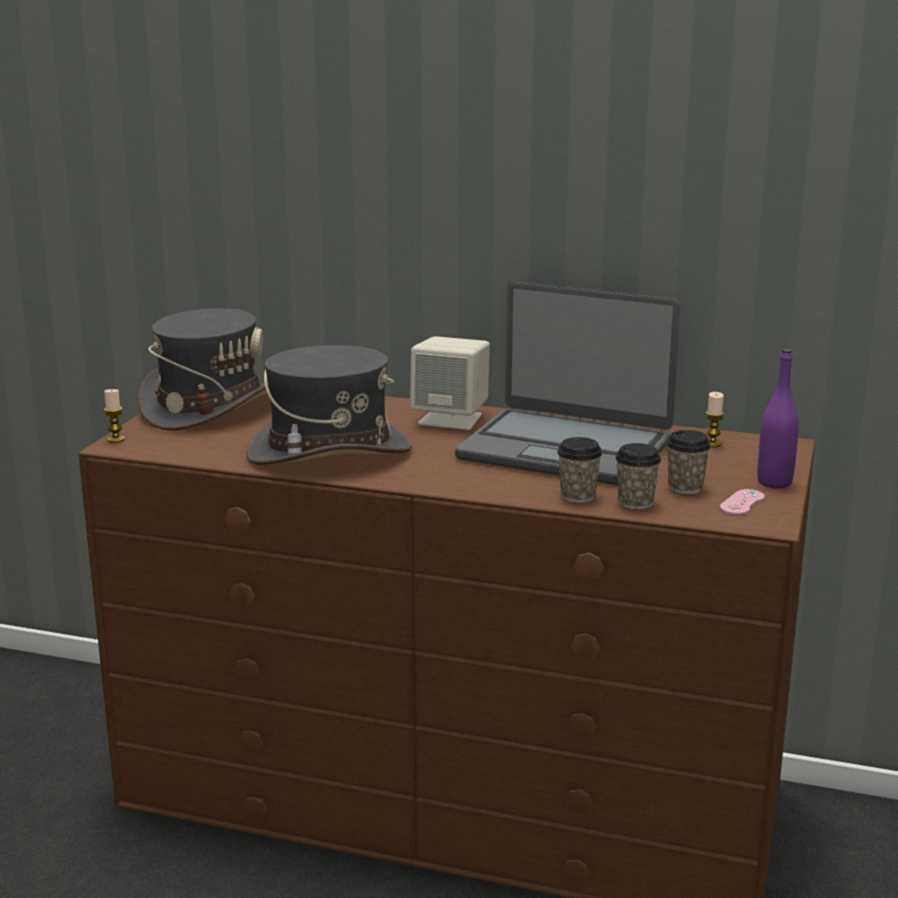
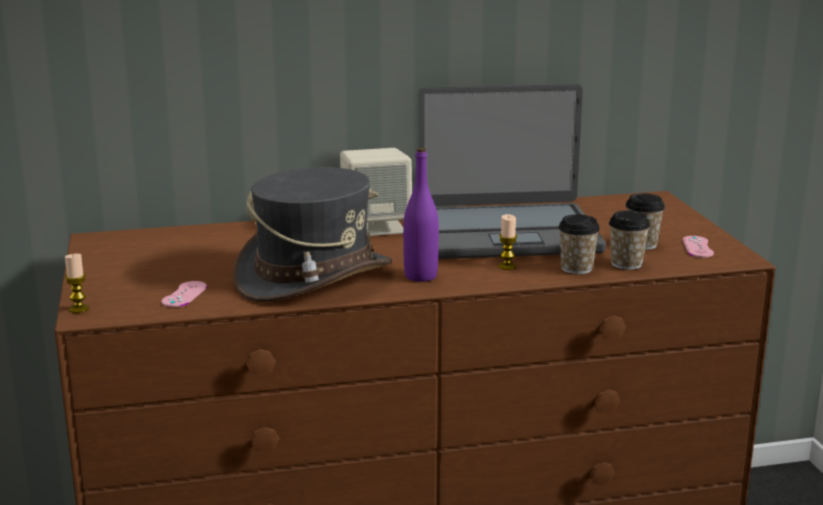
camera: 30 degrees left, 0 degrees up
(206, 445) = (184, 294): none -> pink game controller
(209, 407) = (130, 259): grey hat -> none
(712, 444) = (606, 207): candle -> candle (507, 266)
(774, 482) = (694, 227): purple bottle -> purple bottle (420, 276)

